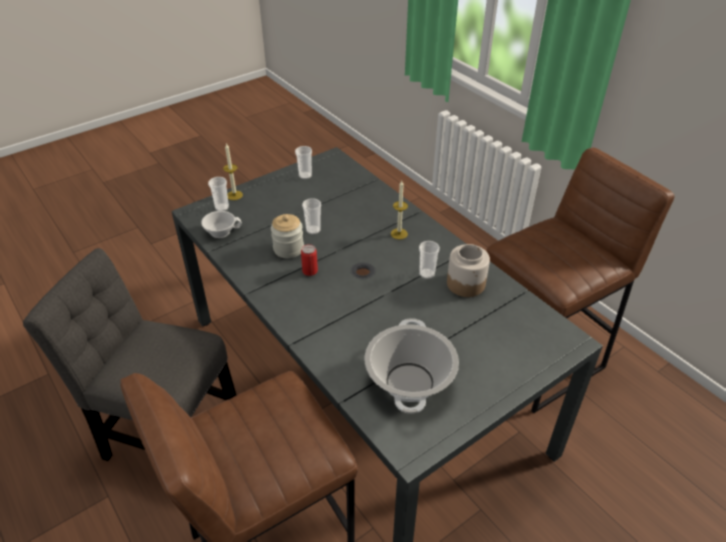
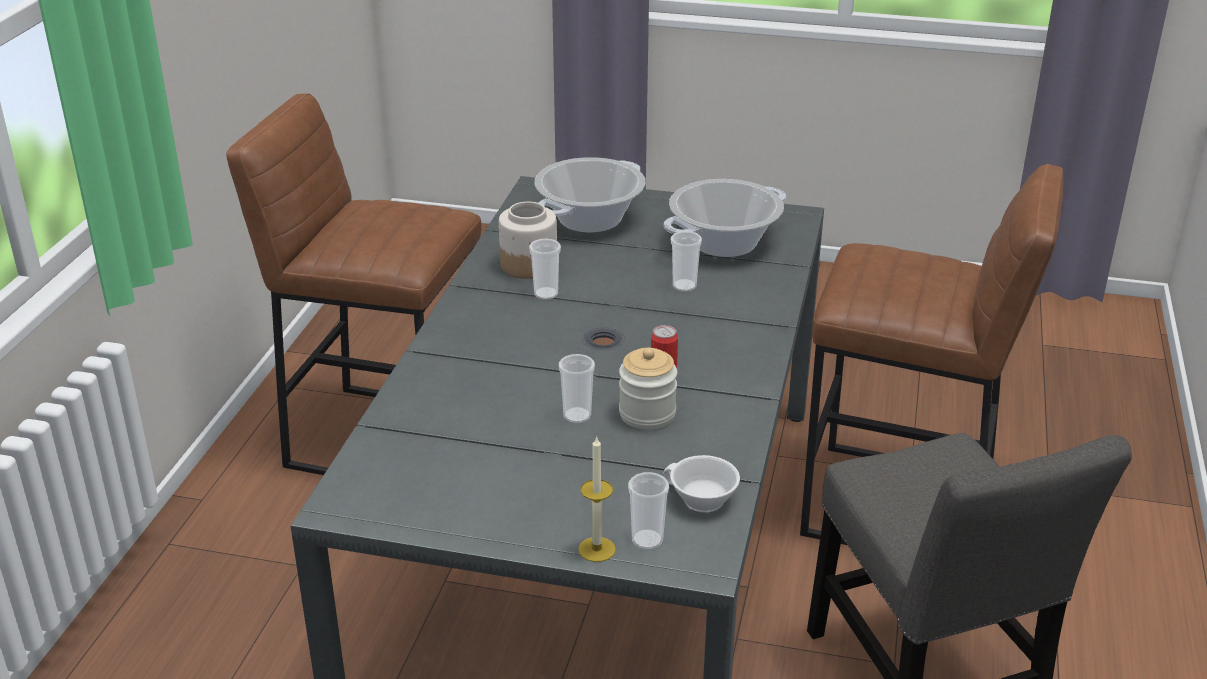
camera: 130 degrees left, 10 degrees down
(305, 175) = (439, 505): cup -> cup (684, 286)
(399, 234) = (489, 344): candle -> none
(502, 339) = (589, 219): none -> cooking pot

